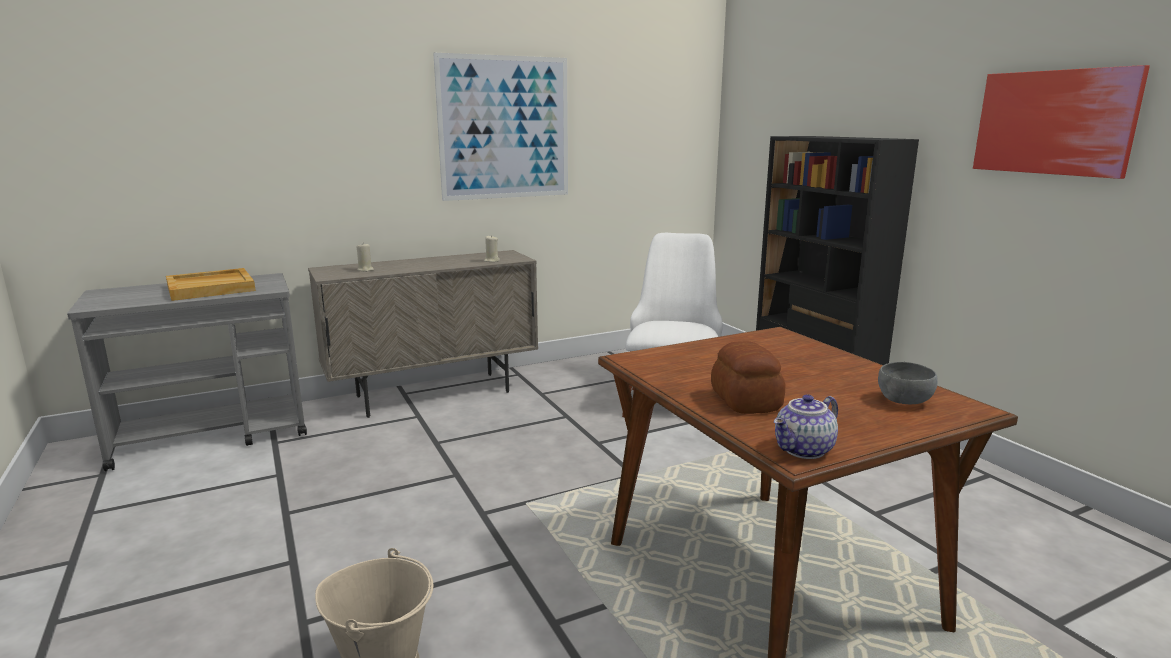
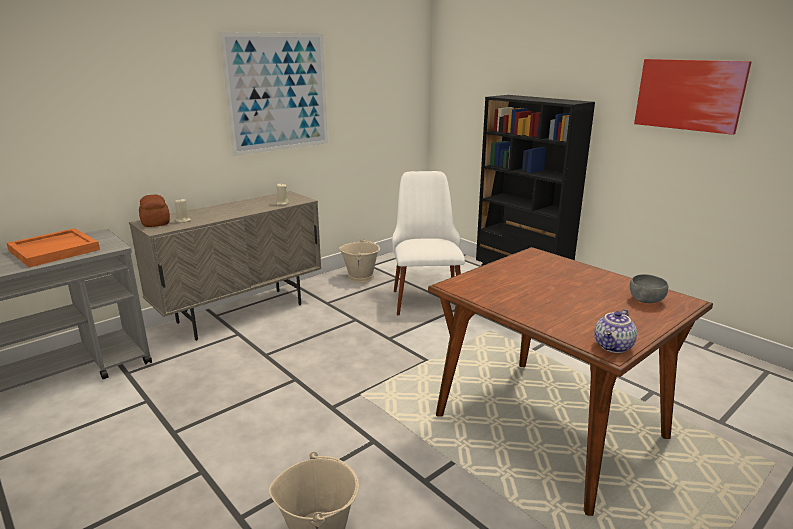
camera: 15 degrees left, 5 degrees up
(211, 288) = (55, 250): beige tray -> orange tray
(599, 369) = (361, 277): none -> beige bucket
(746, 400) = (552, 312): bread -> bread (156, 222)

